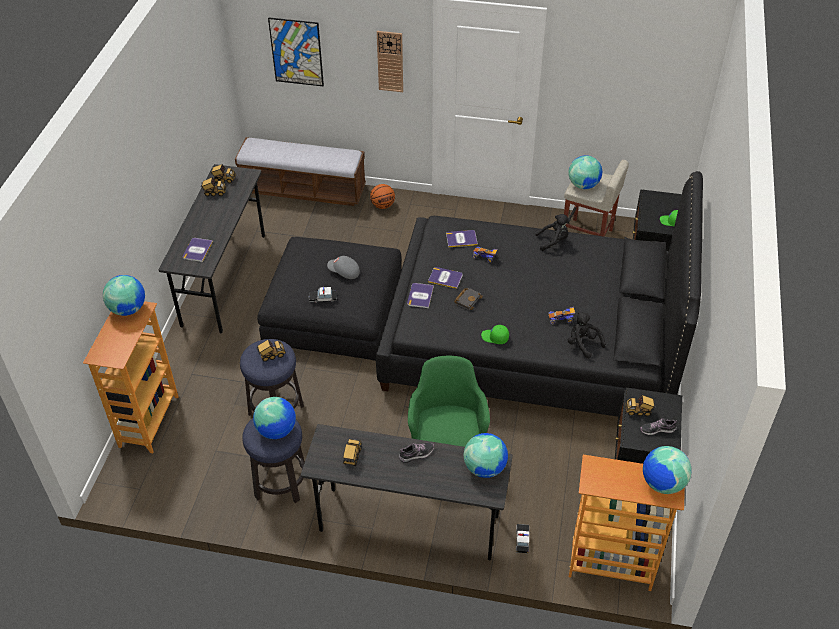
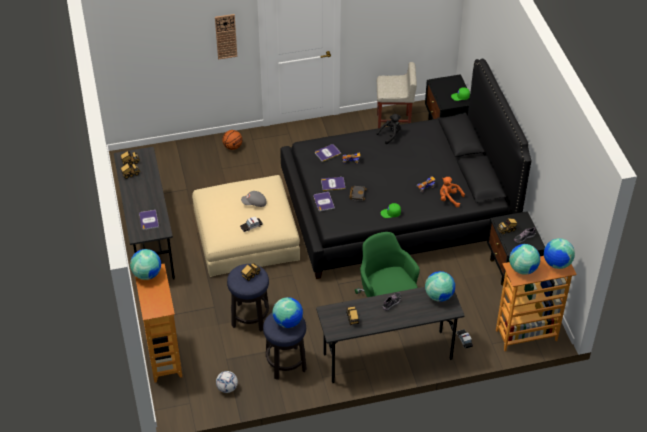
camera: 25 degrees left, 0 degrees up
(193, 487) = (227, 388): none -> football
(296, 52) = (150, 48): picture -> none
(303, 190) = (164, 153): bench -> none
(333, 310) = (246, 235): black ottoman -> beige ottoman
(583, 185) = (388, 88): globe -> globe (522, 269)
(583, 344) = (449, 199): black plush toy -> orange plush toy

